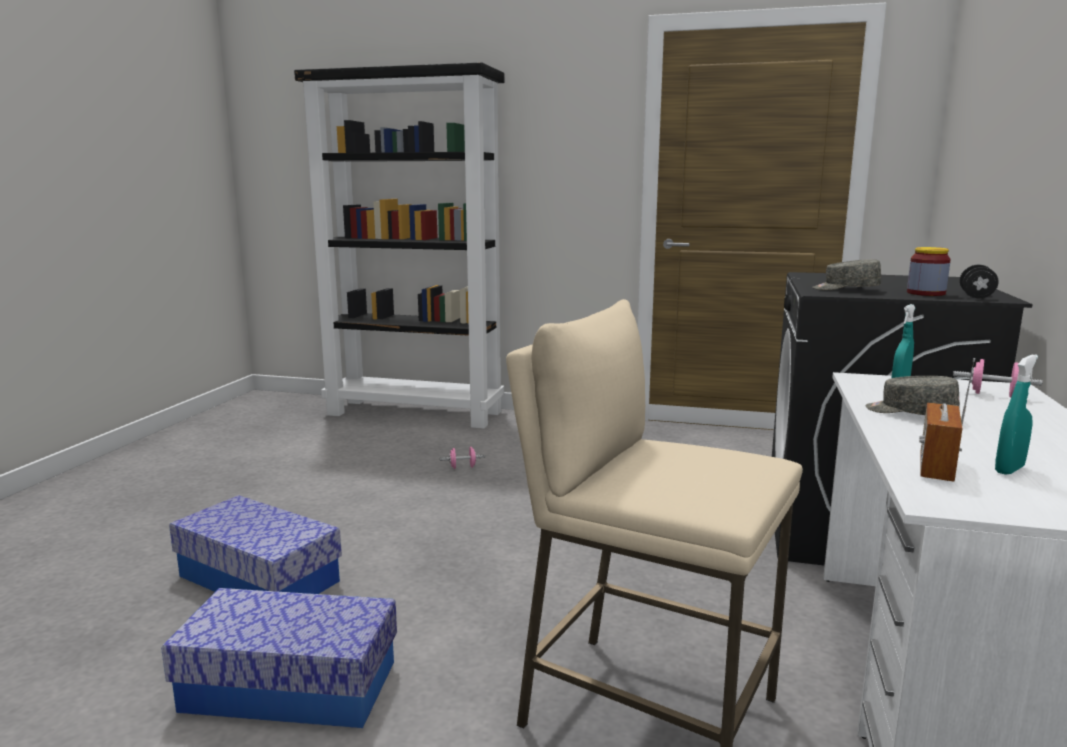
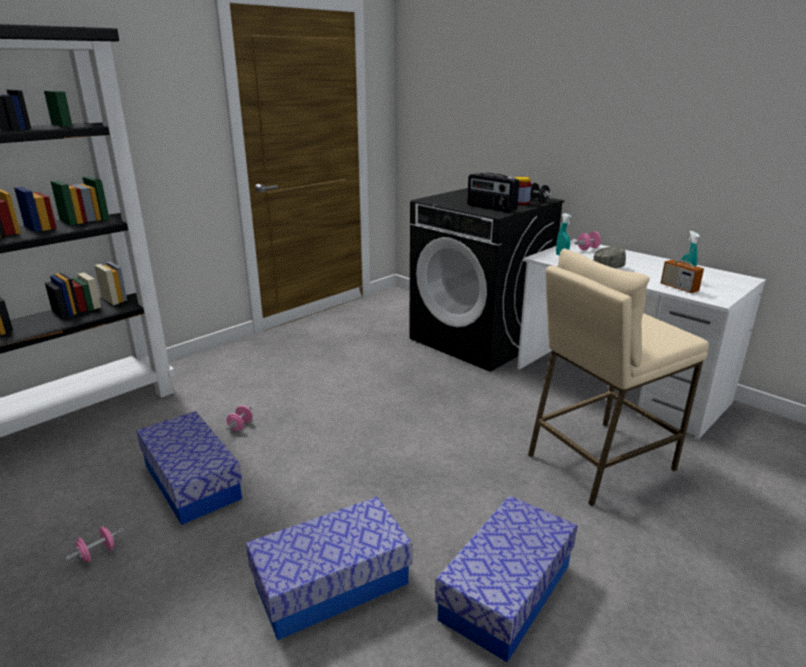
camera: 60 degrees left, 10 degrees up
(253, 480) = (97, 554): none -> pink dumbbell
(362, 478) = (192, 482): none -> storage box
(845, 289) = (491, 208): grey cap -> radio

